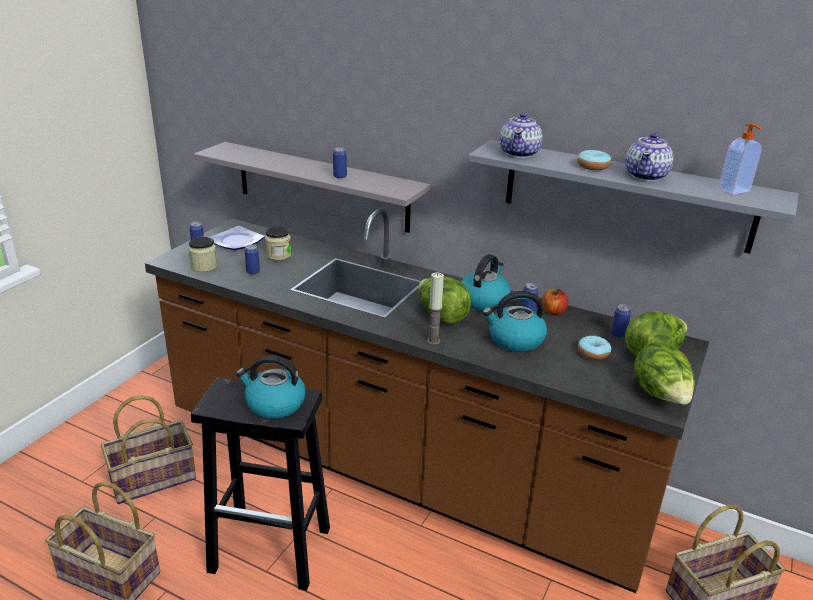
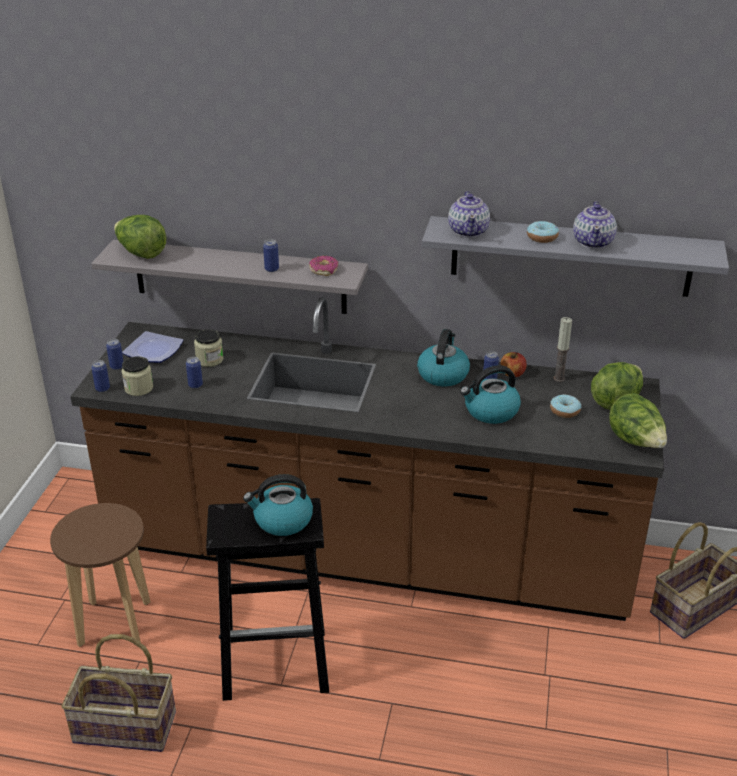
camera: 15 degrees left, 5 degrees up
(153, 478) = (114, 623): basket -> brown stool
(386, 183) = (324, 270): none -> donut
(433, 341) = (417, 428): candle -> candle (559, 378)
(441, 316) = (411, 400): lettuce -> lettuce (141, 253)
(618, 334) = (579, 387): can -> can (102, 388)
(734, 190) = (672, 247): soap dispenser -> none

